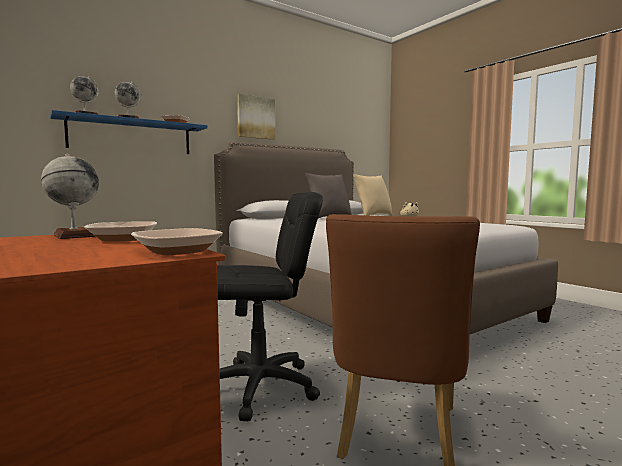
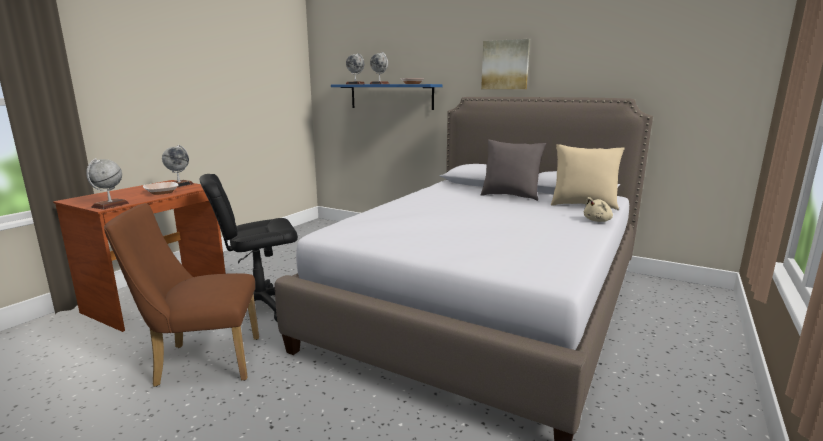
camera: 65 degrees right, 10 degrees up
(177, 251) = (110, 205): bowl -> globe
(260, 387) = (260, 306): black office chair -> black office chair turned 105 degrees clockwise

